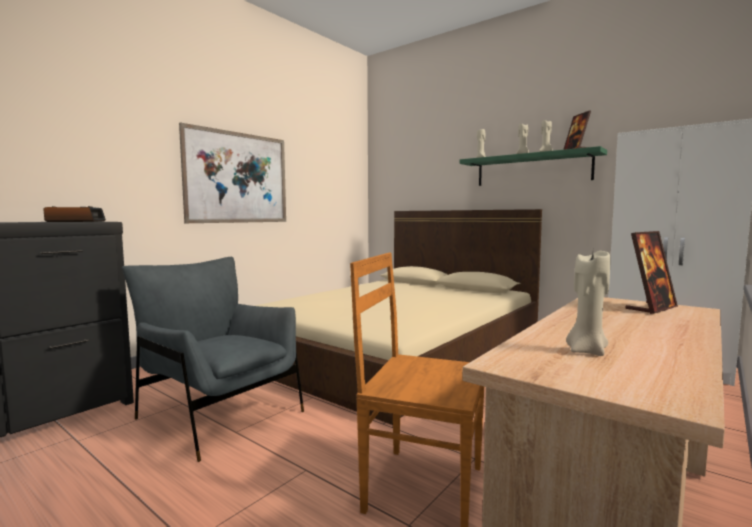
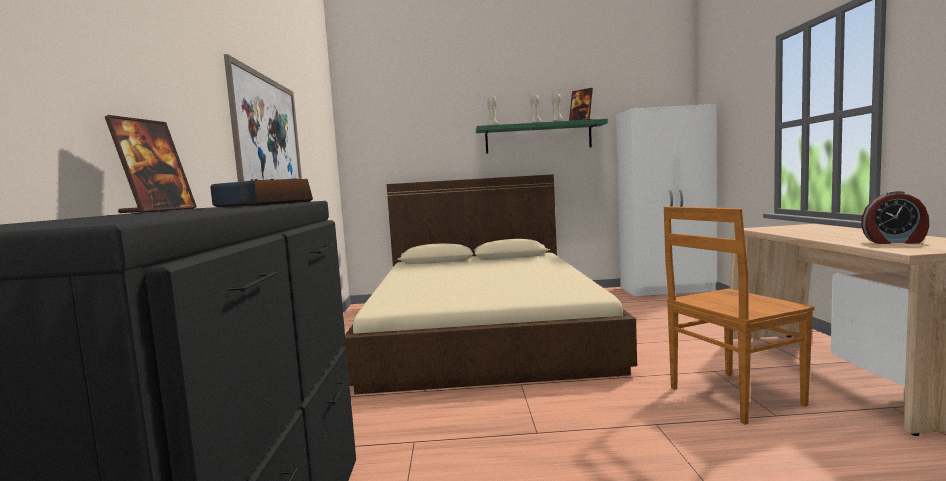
camera: 40 degrees left, 0 degrees up
(219, 414) = (482, 430): grey armchair -> none
(586, 351) = (894, 242): beige candle -> alarm clock
(651, 308) = (798, 227): picture frame -> picture frame (158, 211)

